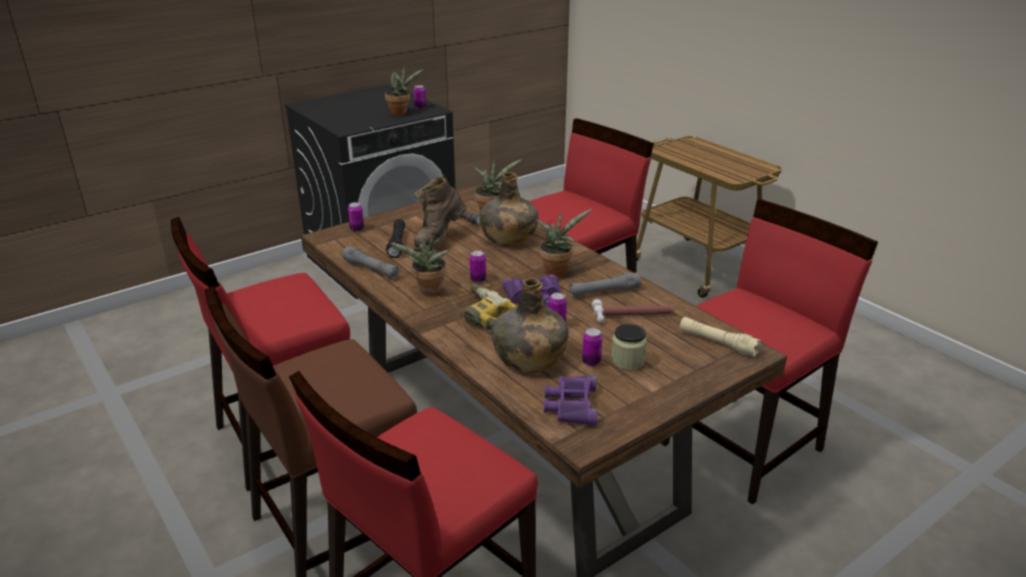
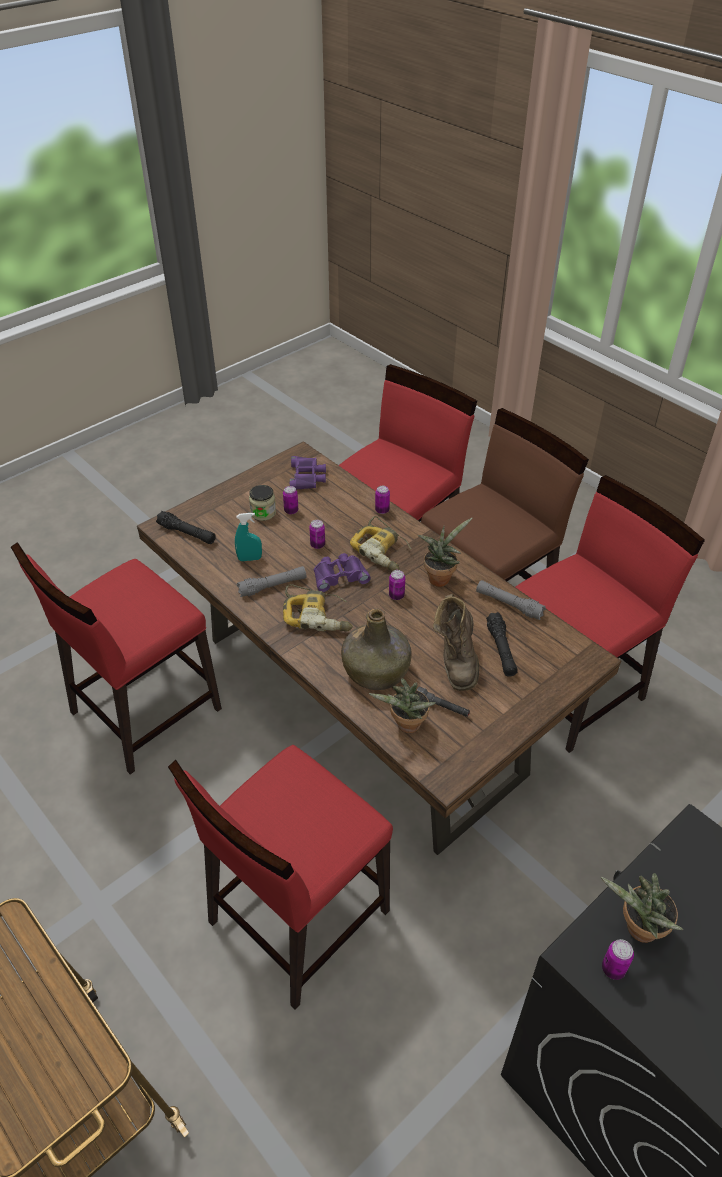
camera: 175 degrees right, 15 degrees up
(357, 229) = (562, 676): can -> can (382, 510)
(438, 240) = (456, 660): brown boot -> brown boot turned 150 degrees clockwise
(529, 358) = (338, 511): green bottle -> none
(557, 270) = (318, 615): potted plant -> power drill
(634, 315) = (249, 559): hammer -> turquoise spray bottle
(717, 343) = (187, 533): beige flashlight -> black flashlight

